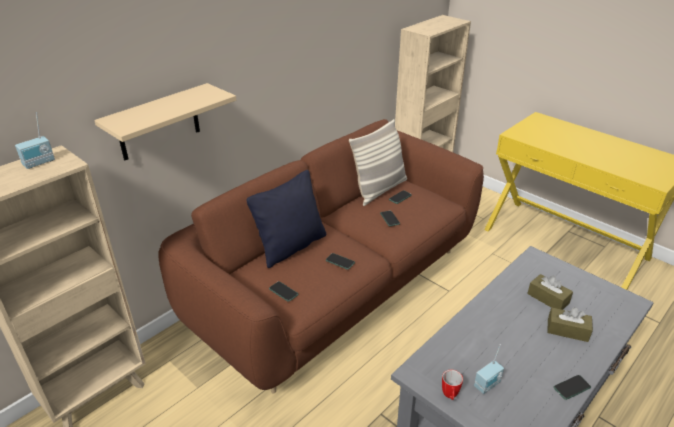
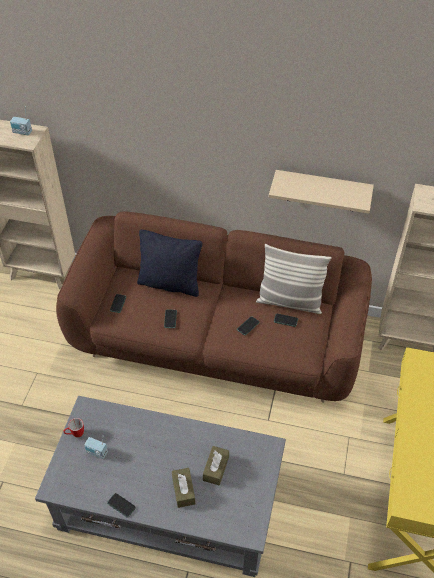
camera: 60 degrees right, 15 degrees up
(158, 123) = (121, 143): beige shelf -> beige shelf (322, 191)

